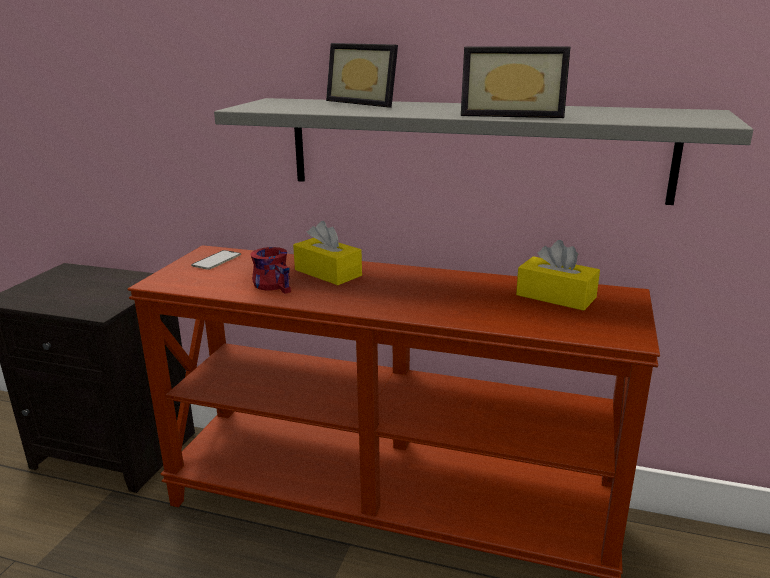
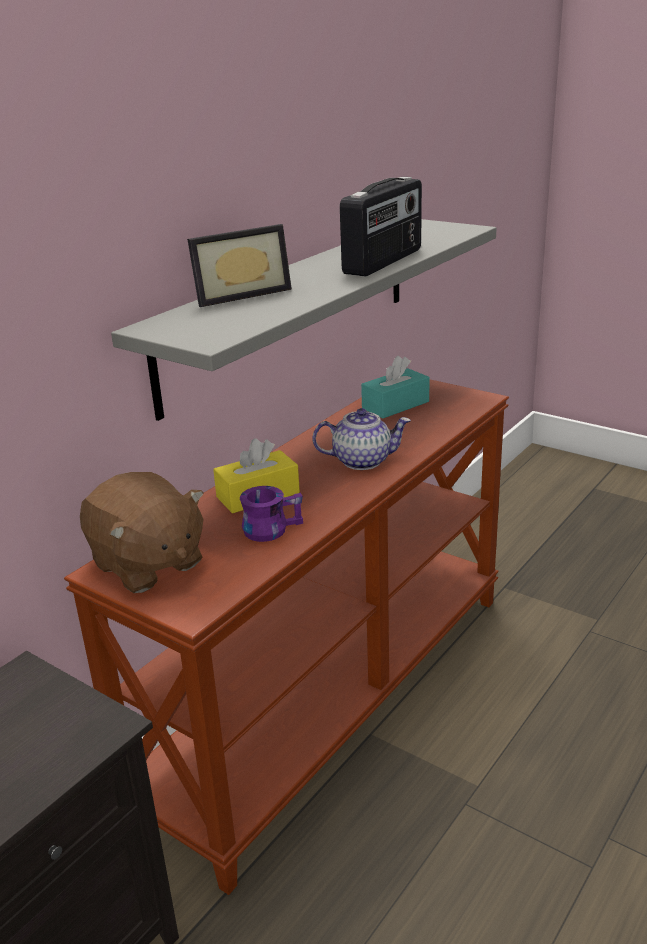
camera: 70 degrees left, 5 degrees up
(216, 260) = (147, 565): phone -> brown plush toy
(276, 285) = (270, 527): red mug -> purple mug
(414, 299) = (362, 460): none -> teapot
(512, 115) = (384, 262): picture frame -> radio
(556, 296) = (395, 405): yellow tissue box -> turquoise tissue box

